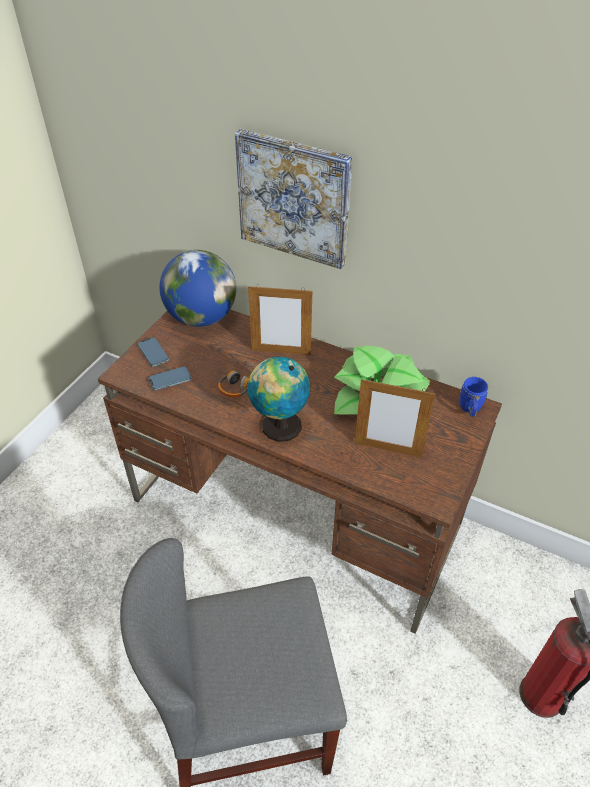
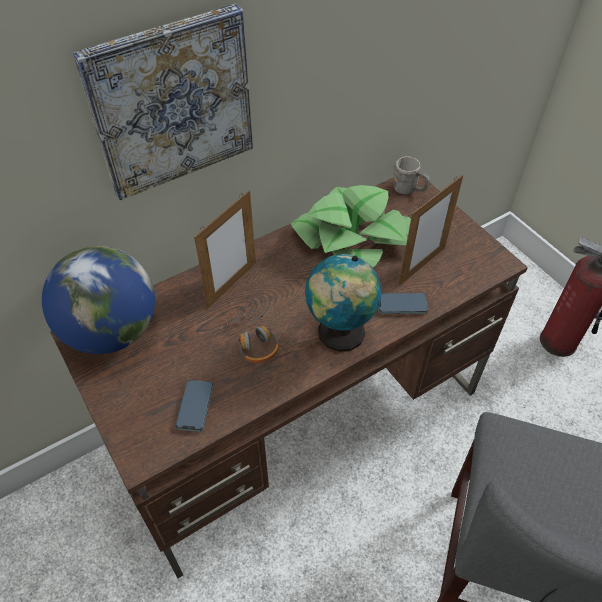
camera: 60 degrees left, 5 degrees up
(153, 353) = (133, 407): phone -> phone (402, 305)
(470, 409) = (409, 190): blue mug -> grey mug

